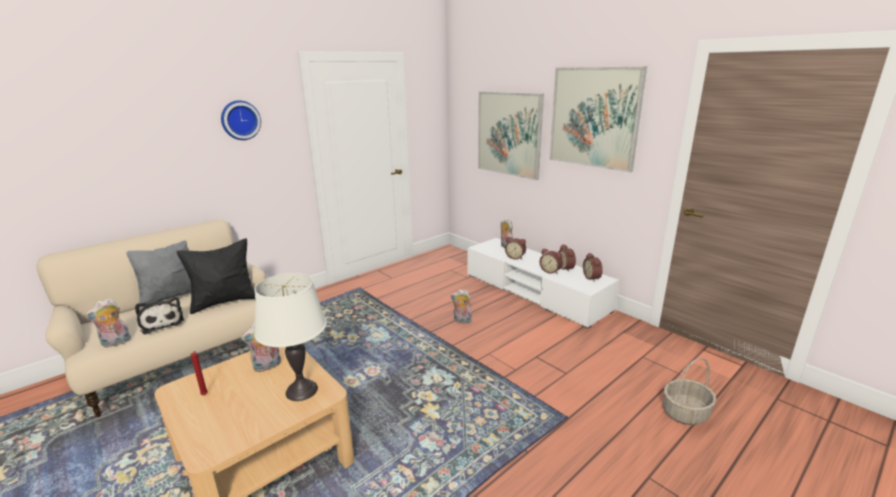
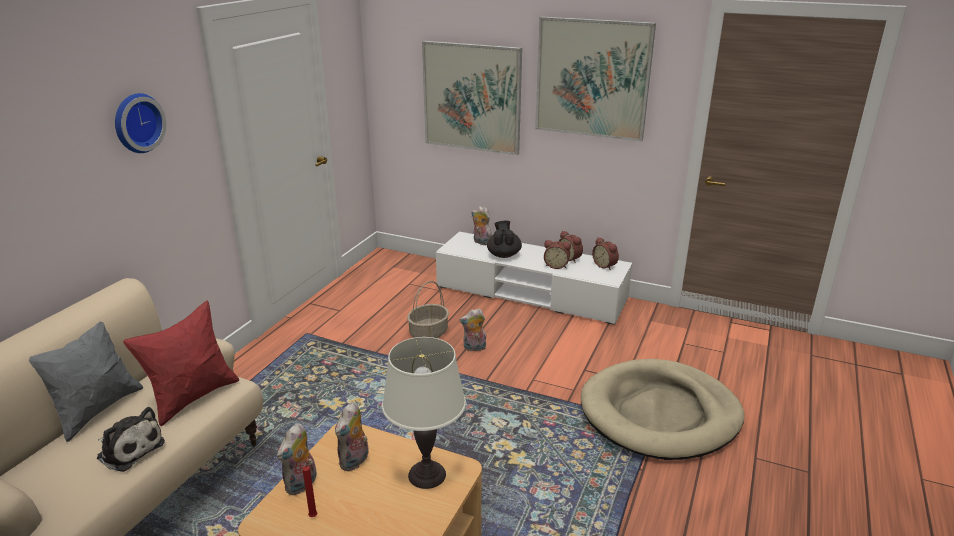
camera: 25 degrees left, 5 degrees up
(116, 343) = (89, 495): plush toy -> plush toy (301, 485)
(225, 302) = (193, 397): black pillow -> red pillow
(515, 257) = (503, 254): alarm clock -> black teapot
(577, 409) = (659, 414): none -> beige dog bed
(685, 413) = (751, 390): basket -> basket (428, 333)

